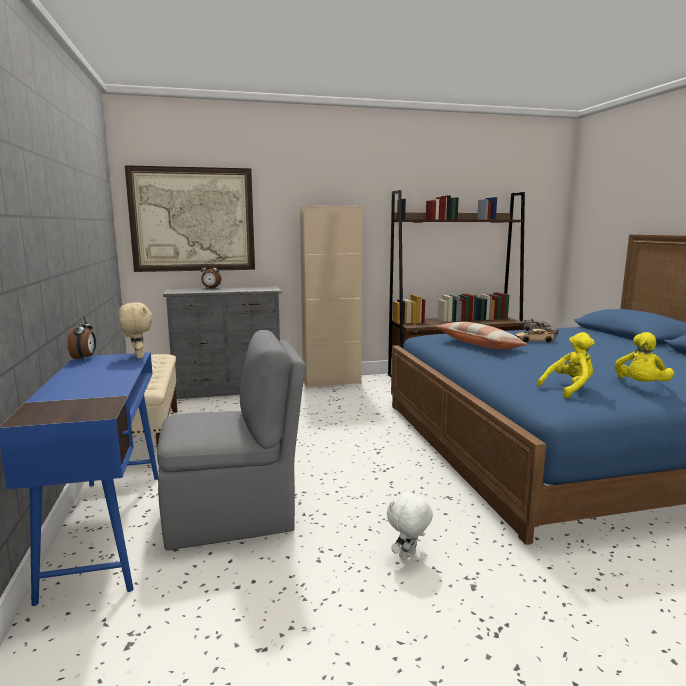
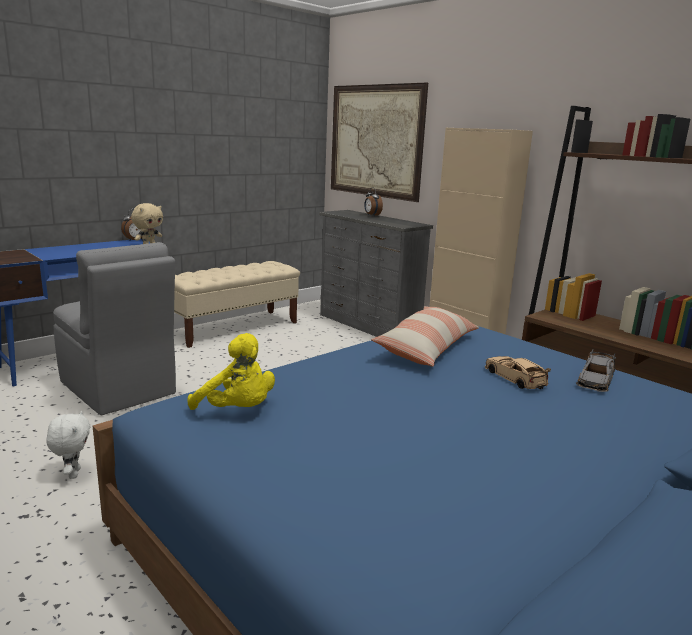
camera: 60 degrees right, 5 degrees up
(408, 556) = (73, 473): white plush toy -> white plush toy turned 60 degrees clockwise
(640, 386) = (288, 461): yellow plush toy -> none

